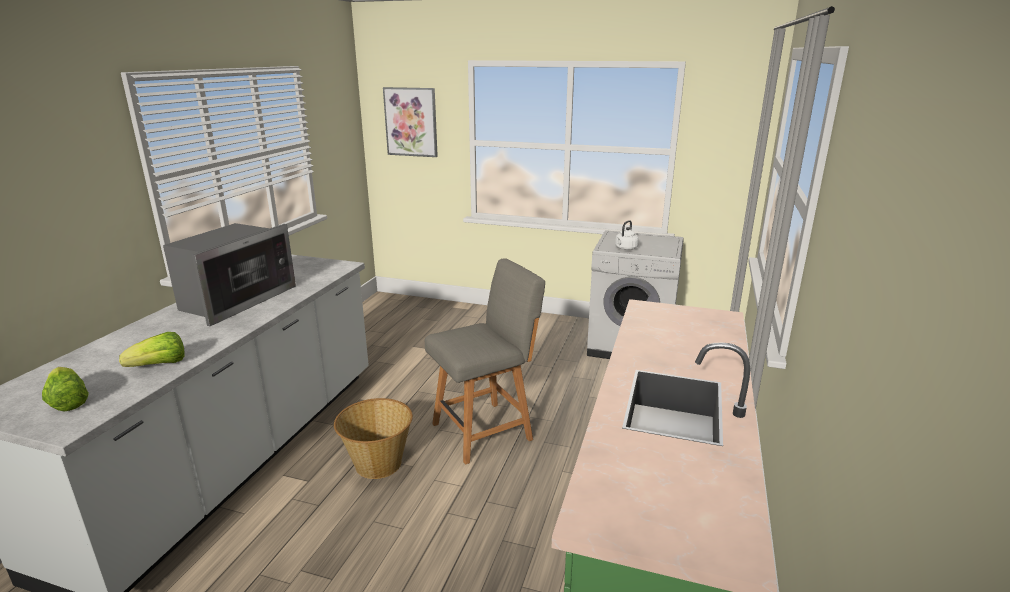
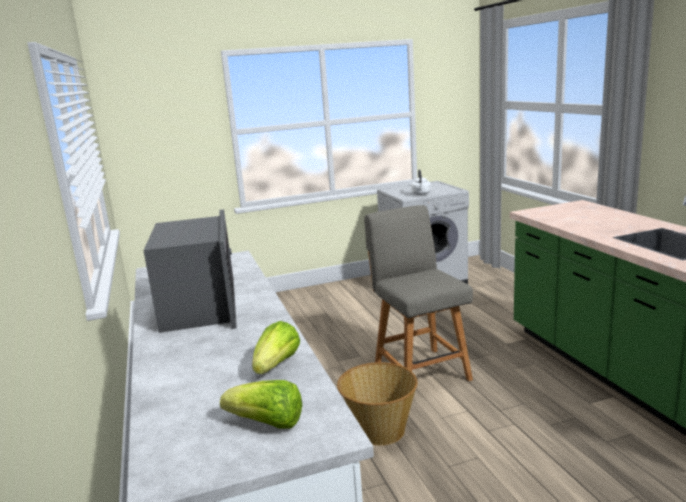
camera: 35 degrees left, 5 degrees down
(411, 122) = (162, 120): picture -> none
(485, 430) = (420, 371): grey chair -> grey chair turned 45 degrees counterclockwise

